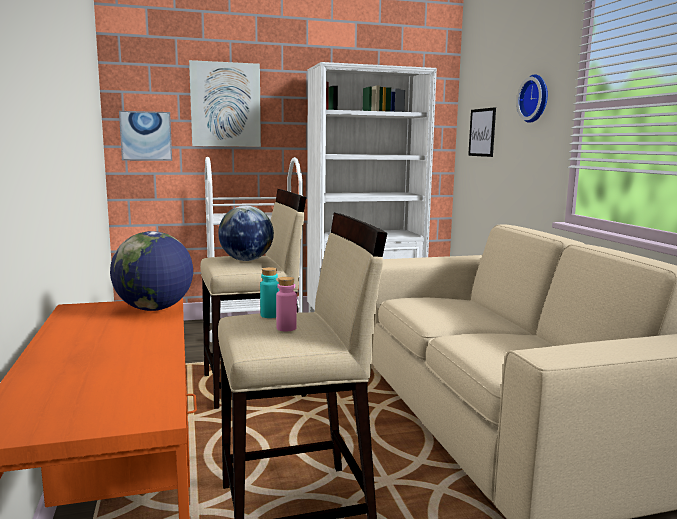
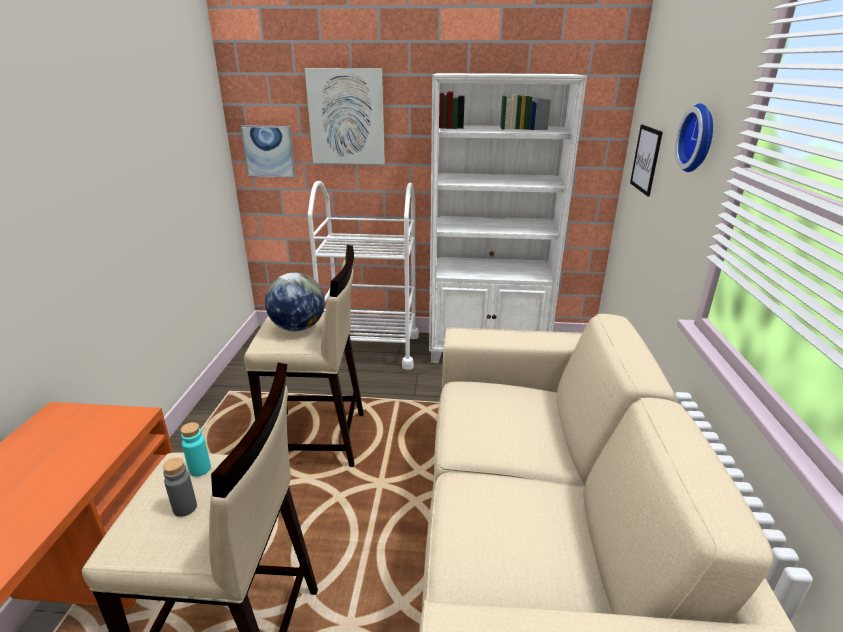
camera: 20 degrees right, 15 degrees up
(154, 309) = (112, 431): globe -> none
(286, 328) = (185, 508): pink bottle -> grey bottle

